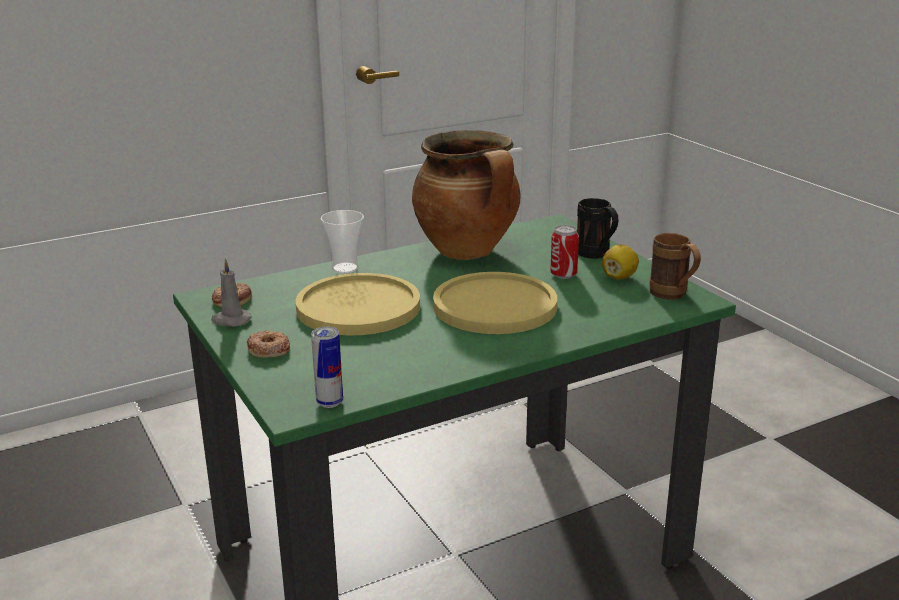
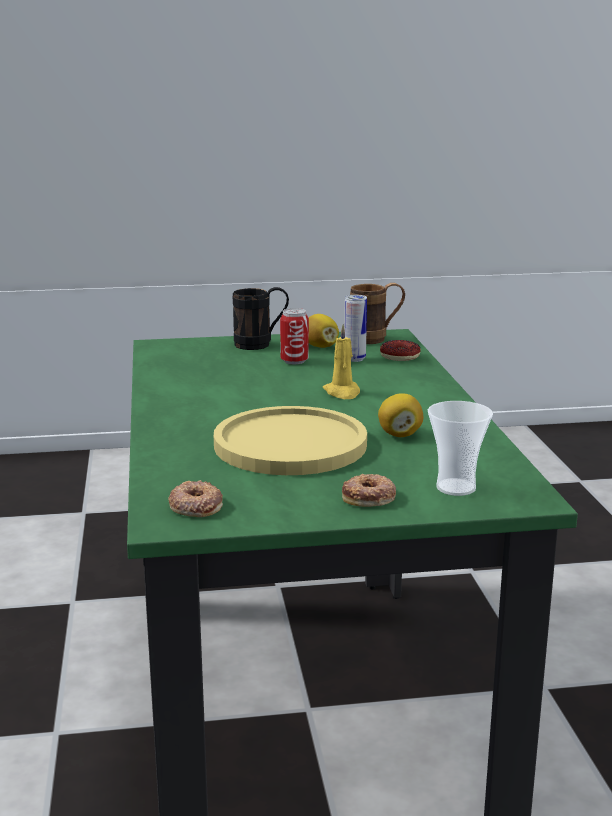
camera: 70 degrees left, 5 degrees down
(230, 320) = (265, 511): grey candle -> none
(329, 402) = (518, 480): can -> can (354, 359)
(345, 268) = (166, 438): cup -> cup (456, 488)
(407, 342) = (399, 434): none -> lemon
(468, 252) = (191, 383): cooking pot -> none
(495, 306) = (342, 393): yellow plate -> yellow candle
(628, 313) = (400, 356): none -> donut

